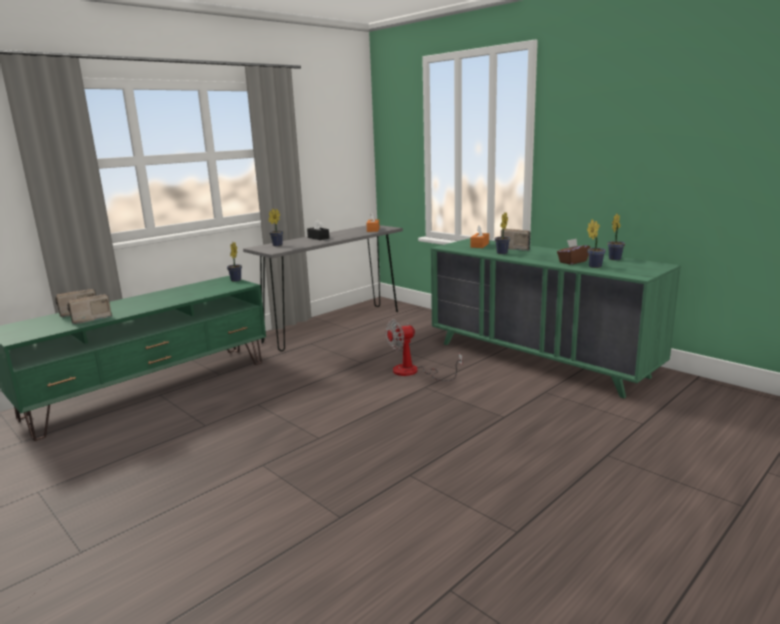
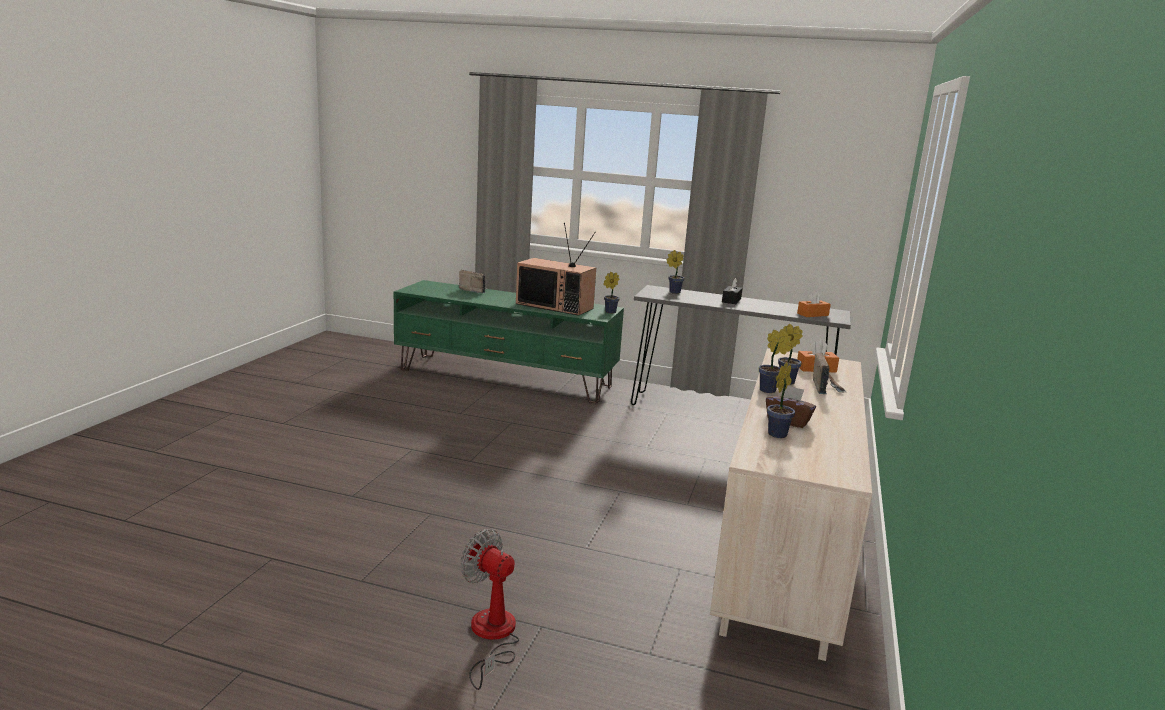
camera: 60 degrees right, 0 degrees up
(90, 319) = (462, 296): radio -> none
(189, 292) = (556, 306): none -> television
(414, 372) = (652, 478): fan -> fan (491, 636)
(539, 359) = (783, 555): green dresser -> beige dresser
(615, 258) = (849, 447): potted plant -> potted plant (770, 391)

